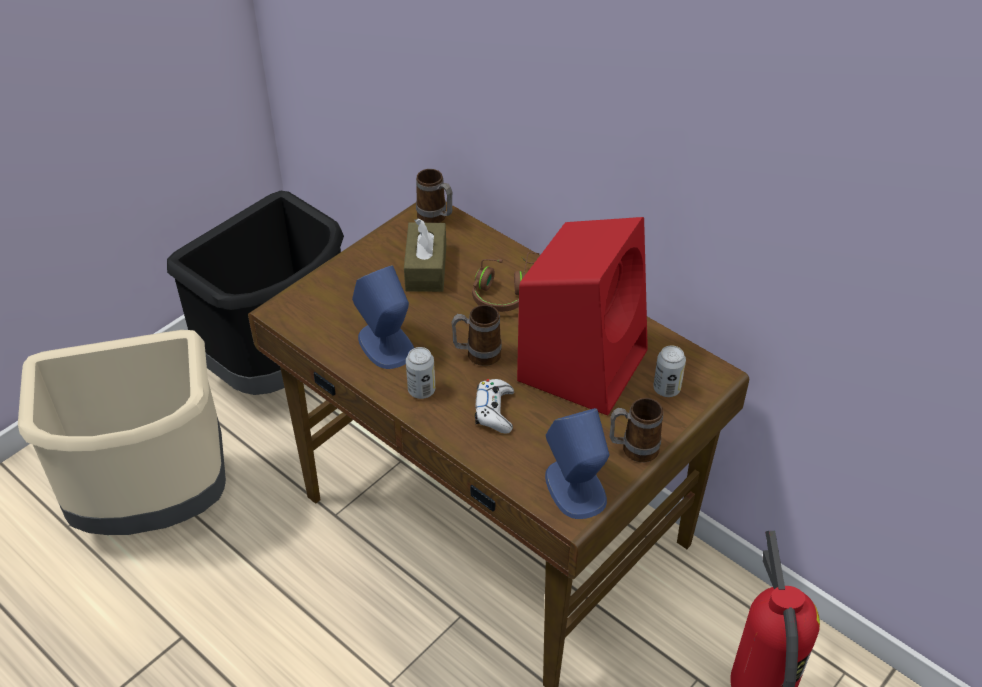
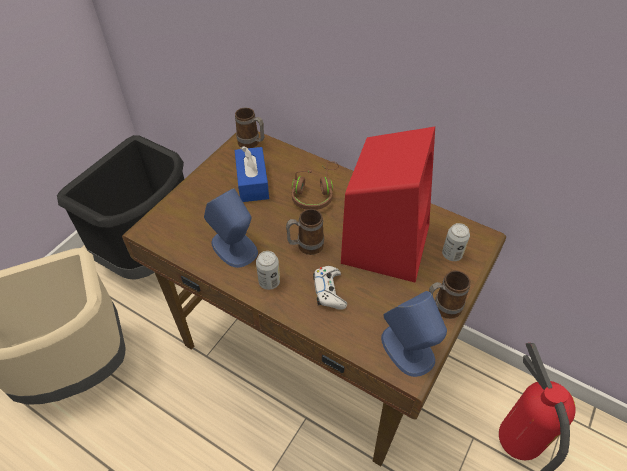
camera: 10 degrees left, 5 degrees up
(426, 268) = (252, 182): brown tissue box -> blue tissue box

